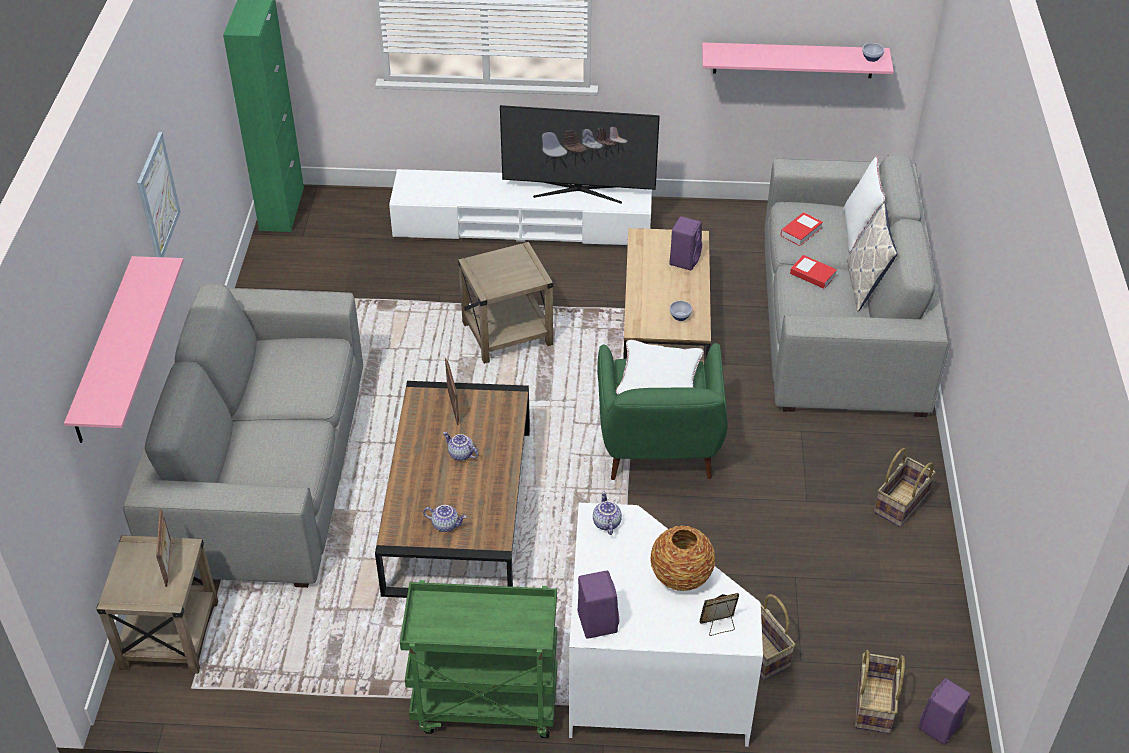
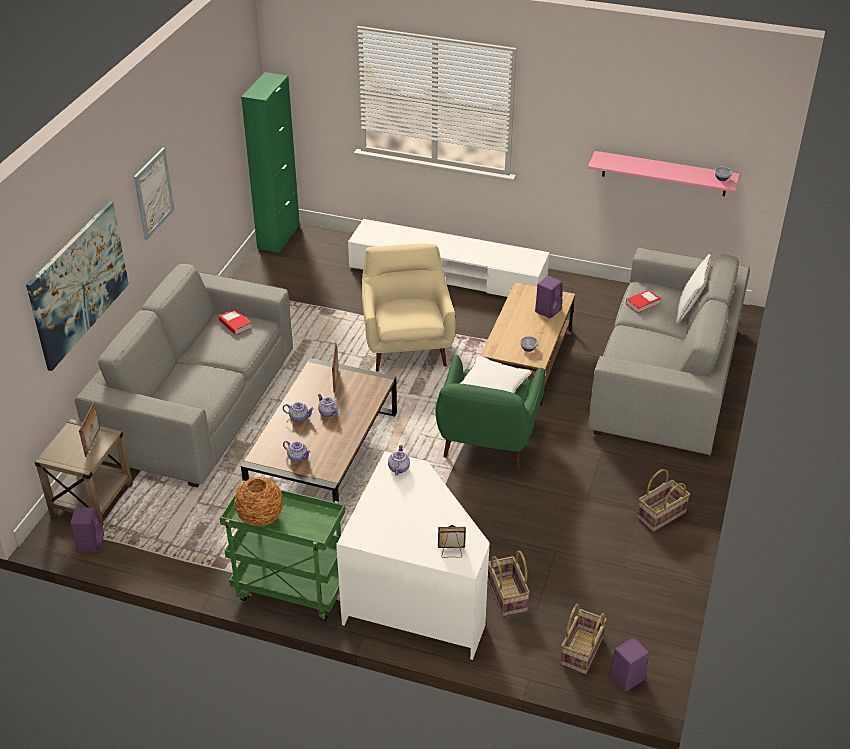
camera: 15 degrees right, 5 degrees down
(104, 351) = (79, 284): pink shelf -> picture
(425, 468) = (299, 417): none -> teapot
(508, 333) = (407, 345): beige side table -> beige armchair
(578, 191) = (490, 253): television -> none
(596, 621) = (363, 531): purple speaker -> purple speaker (90, 542)
(680, 576) = (437, 514): vase -> vase (260, 517)
(812, 275) = (639, 335): book -> book (235, 324)
(865, 285) = (679, 349): pillow -> none

